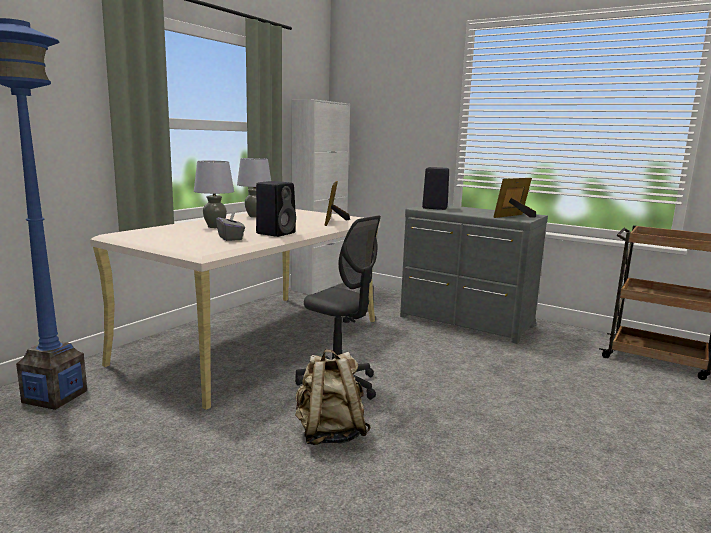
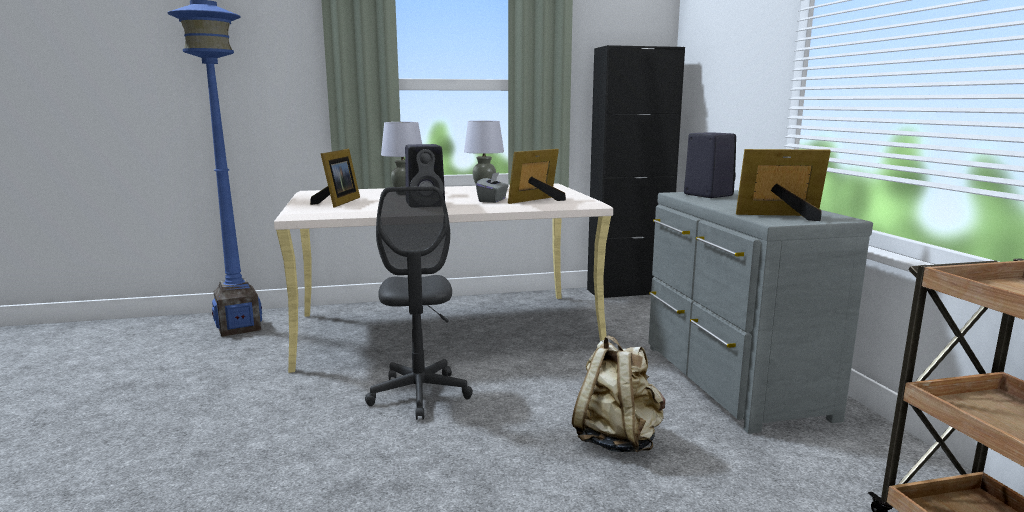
camera: 45 degrees right, 0 degrees up
(199, 240) = (338, 202): none -> picture frame
(230, 238) = (369, 204): grey tissue box -> grey tissue box (492, 200)
(319, 286) = (627, 291): white cabinet -> black cabinet
(330, 433) = (317, 433): beige backpack -> beige backpack (617, 440)

